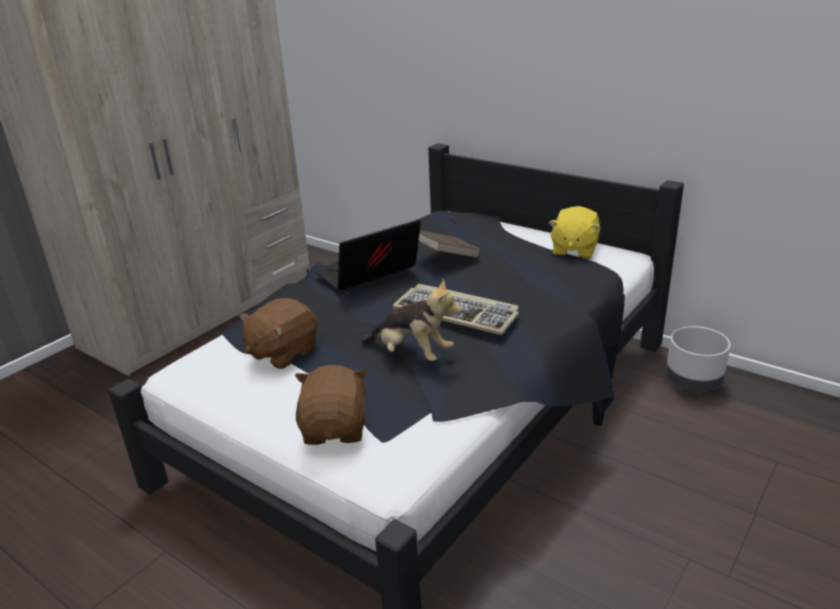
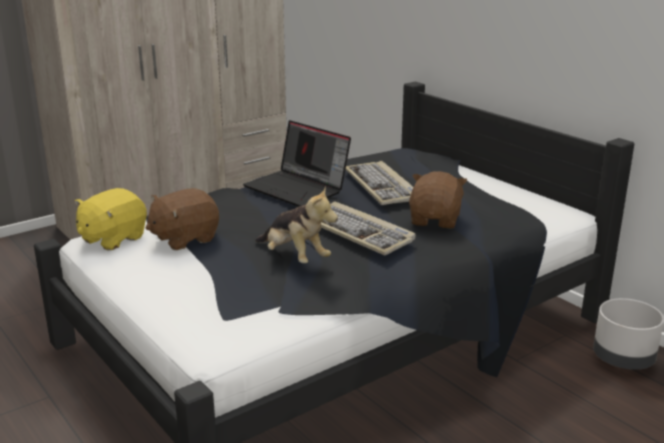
camera: 15 degrees right, 5 degrees down
(335, 429) = (191, 303): brown plush toy -> brown plush toy (435, 220)
(367, 273) = (298, 188): laptop -> laptop turned 120 degrees counterclockwise
(446, 257) = (382, 186): brown book -> keyboard
(573, 251) = (515, 200): yellow plush toy -> yellow plush toy (112, 239)

